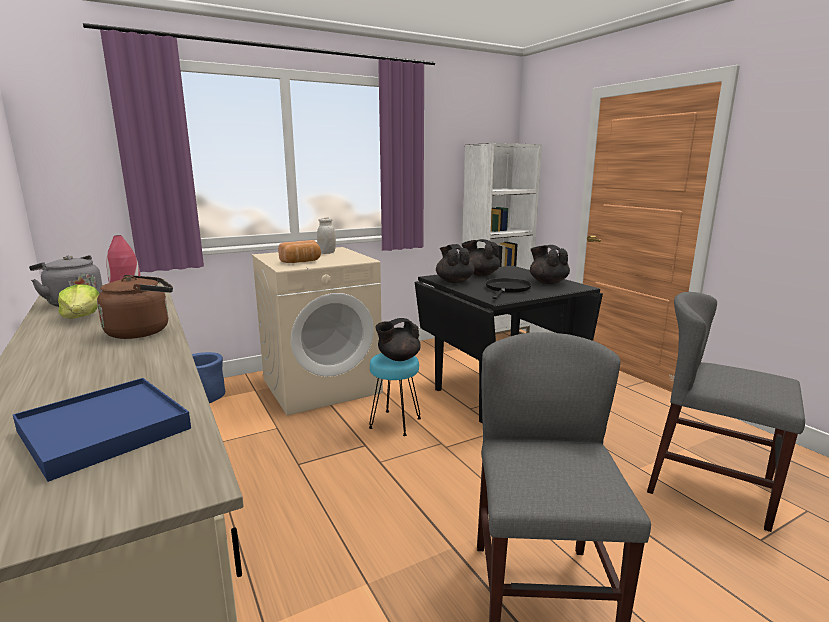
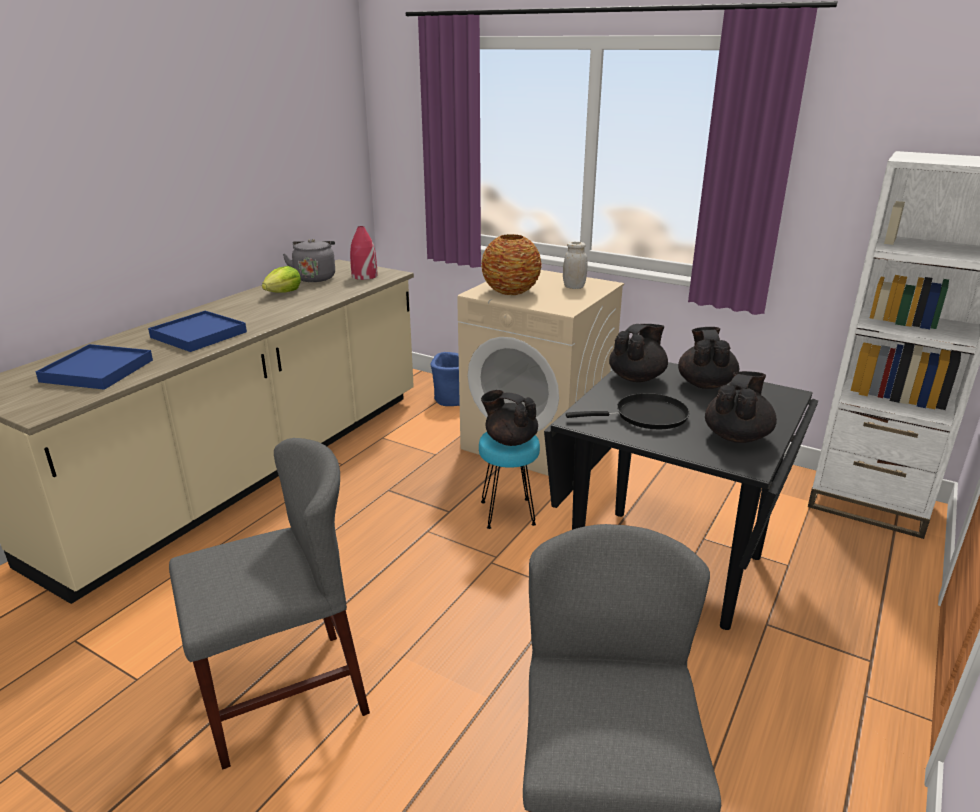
camera: 60 degrees right, 10 degrees up
(115, 363) = (199, 335): none -> blue tray
(142, 331) = (266, 318): brown kettle -> none
(301, 262) = (510, 291): bread -> vase

